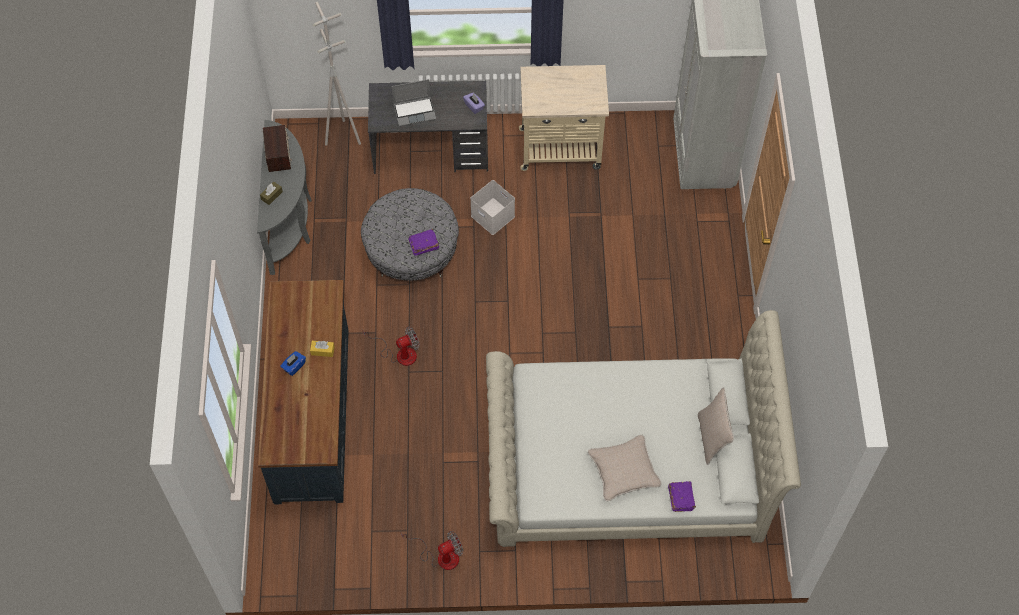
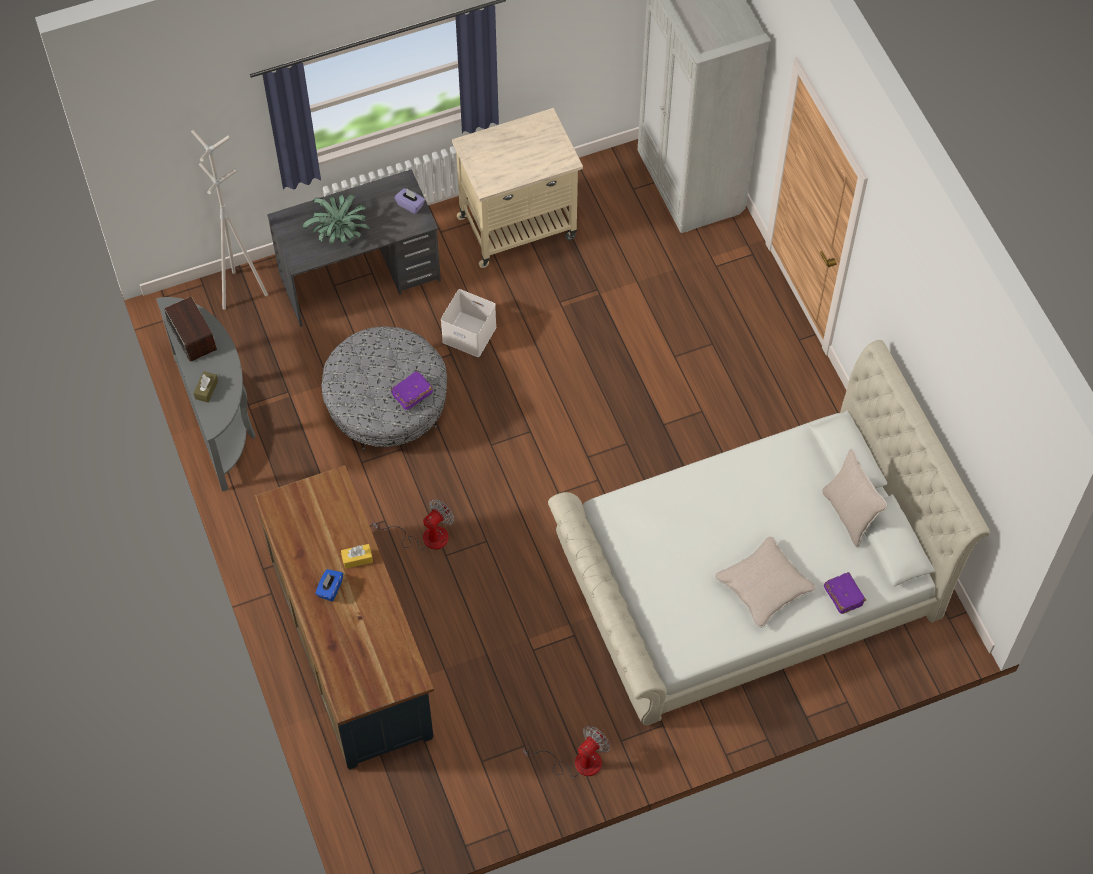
camera: 20 degrees left, 0 degrees up
(415, 111) = (340, 232): laptop -> potted plant

